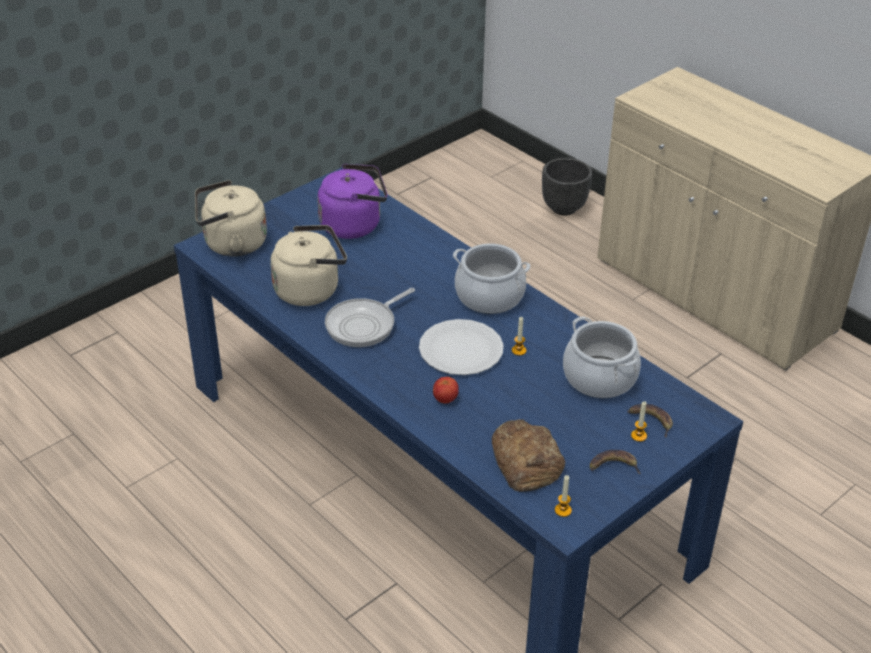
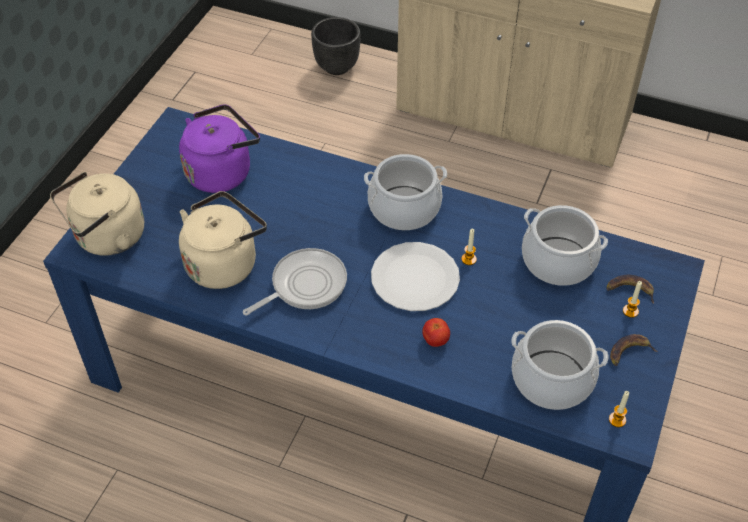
camera: 25 degrees left, 10 degrees up
(364, 325) = (304, 285): frying pan -> frying pan turned 150 degrees counterclockwise
(526, 461) = (552, 380): bread -> cooking pot

